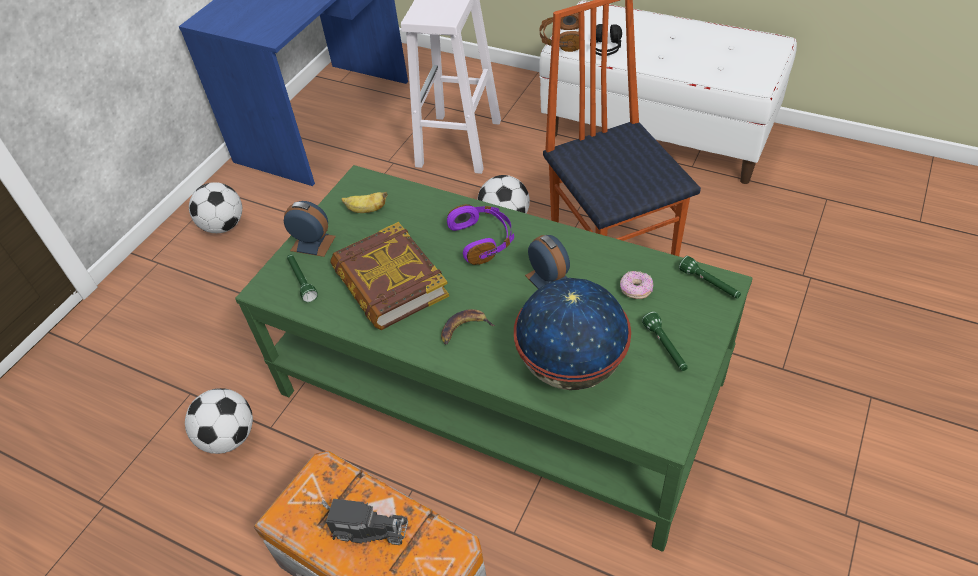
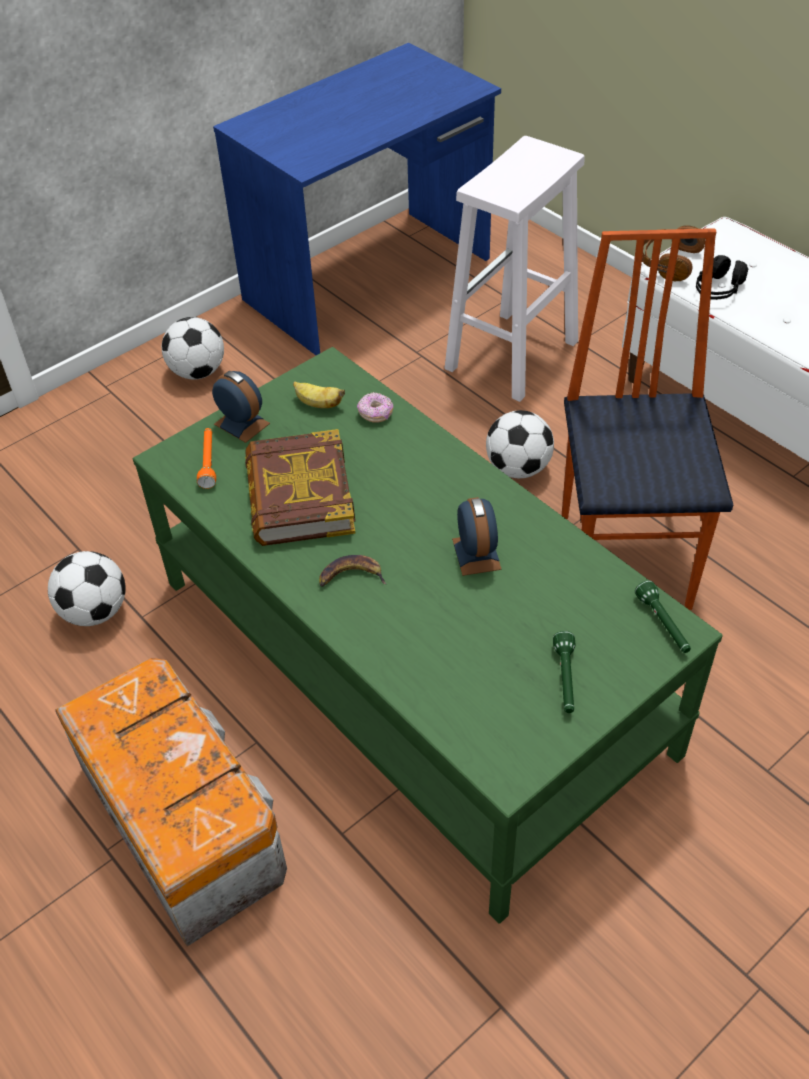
camera: 20 degrees right, 0 degrees up
(301, 281) = (208, 462): green flashlight -> orange flashlight
(366, 529) = (162, 757): toy truck -> none
(483, 240) = (428, 482): purple headphones -> none
(570, 366) = (444, 660): globe -> none
(635, 290) = (570, 600): donut -> donut (375, 414)

